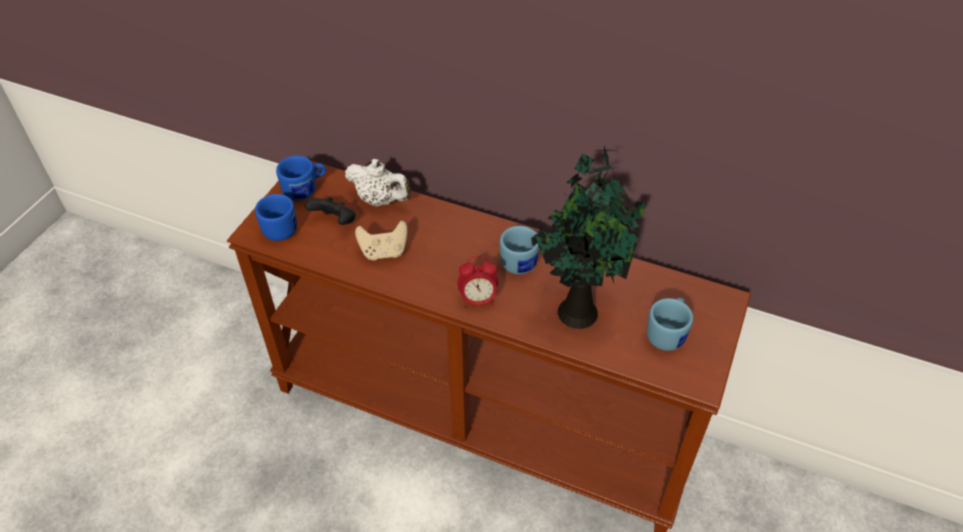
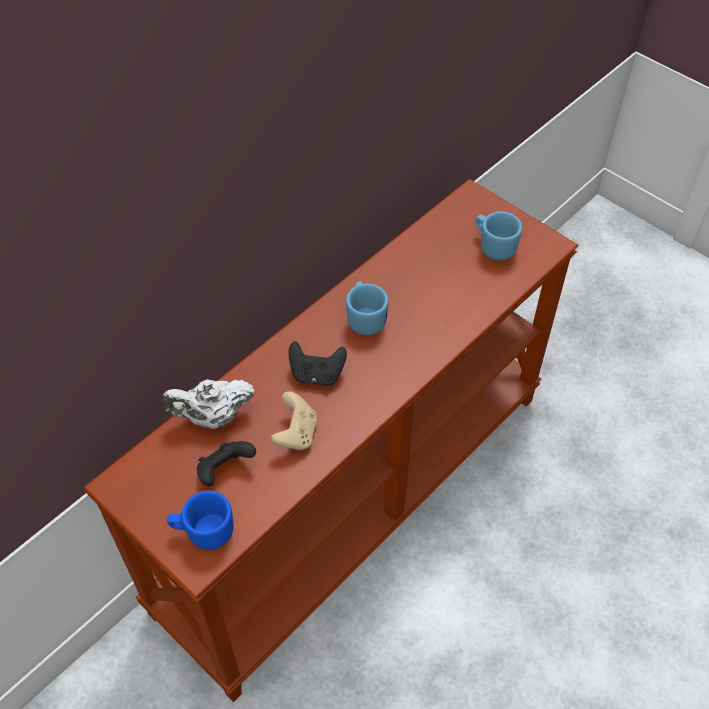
camera: 70 degrees left, 5 degrees up
(305, 190) = (152, 490): blue mug -> none
(380, 200) = (212, 417): white teapot -> white teapot turned 150 degrees counterclockwise
(447, 247) = (316, 374): none -> black game controller
(478, 300) = (400, 369): alarm clock -> none
(577, 309) = (442, 298): potted plant -> none

